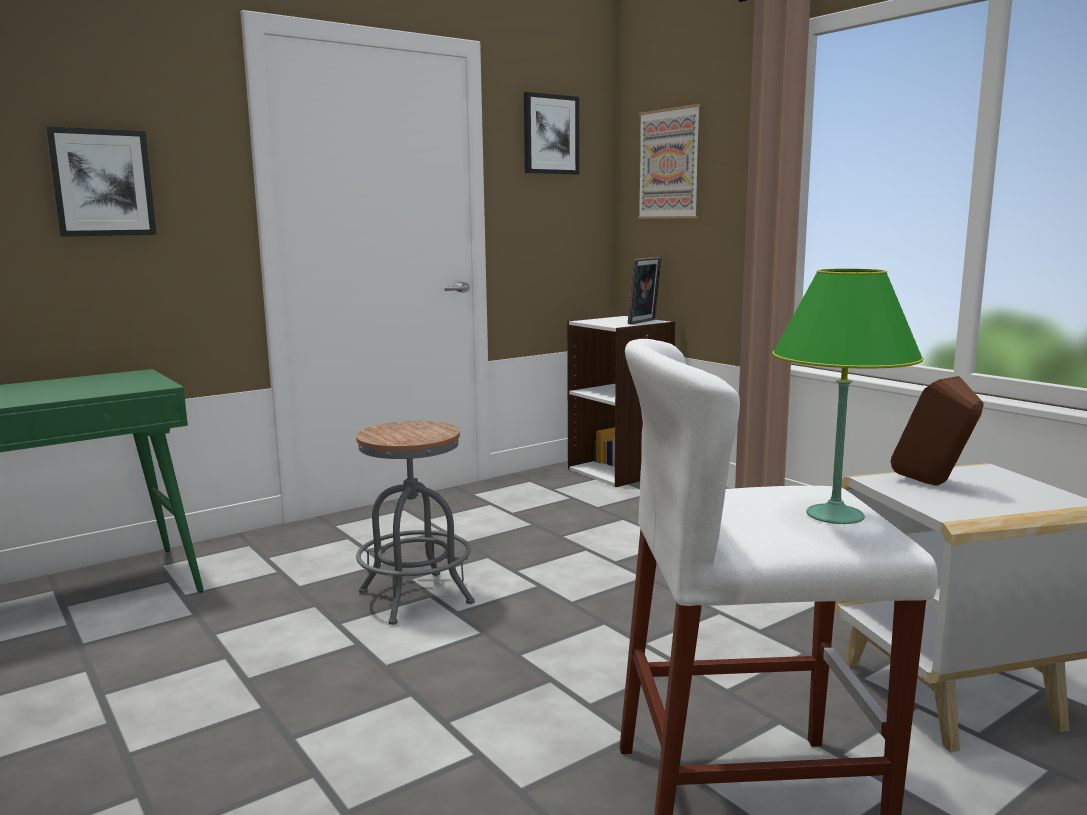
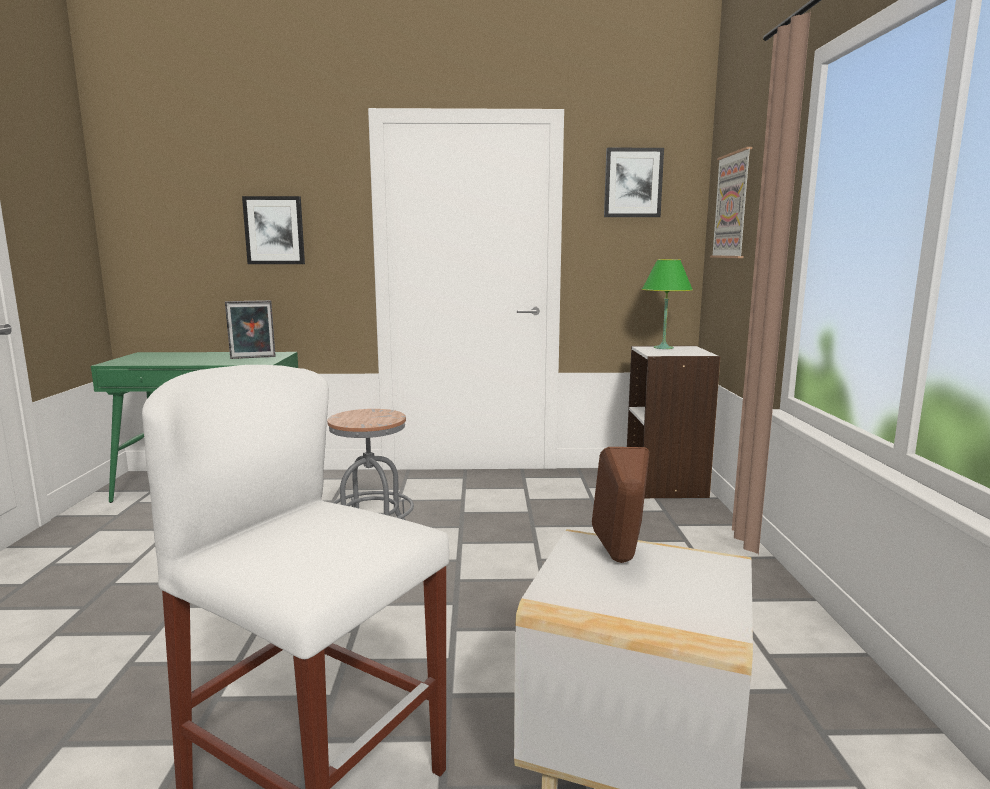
camera: 35 degrees right, 0 degrees up
(644, 322) = (690, 353): picture frame -> picture frame (253, 358)
(834, 515) = (321, 552): green table lamp -> green table lamp (663, 348)

